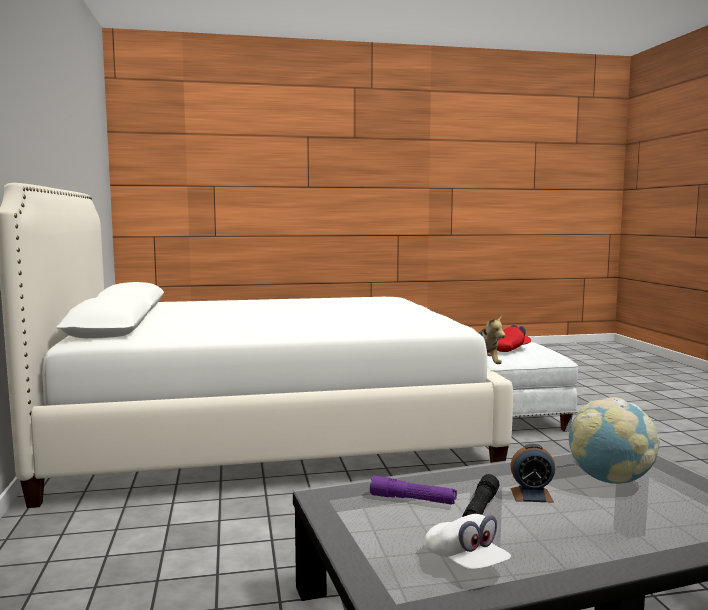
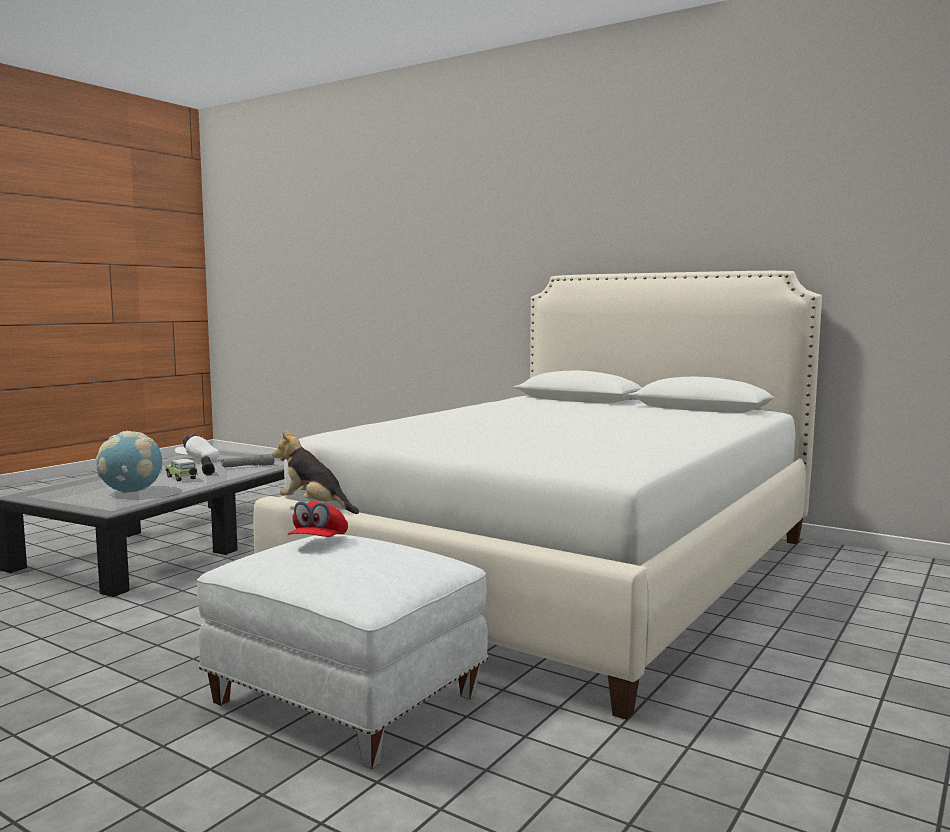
camera: 135 degrees right, 0 degrees up
(412, 500) = (248, 466): purple flashlight -> grey flashlight
(531, 495) = (182, 478): alarm clock -> toy car

